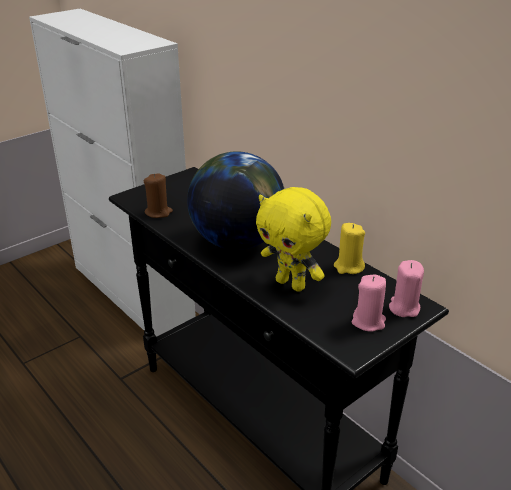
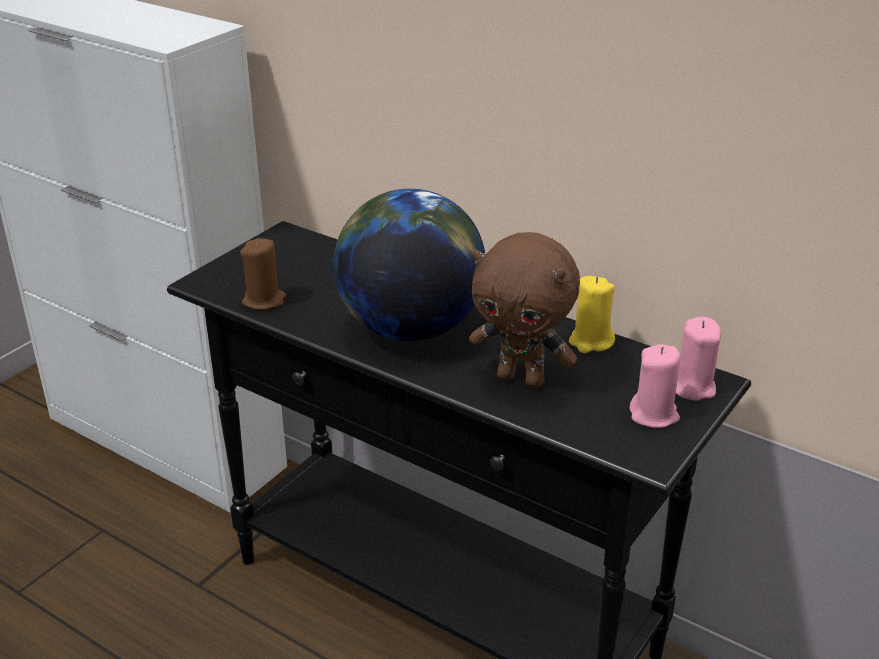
camera: 15 degrees left, 0 degrees up
(292, 284) = (522, 379): yellow plush toy -> brown plush toy

